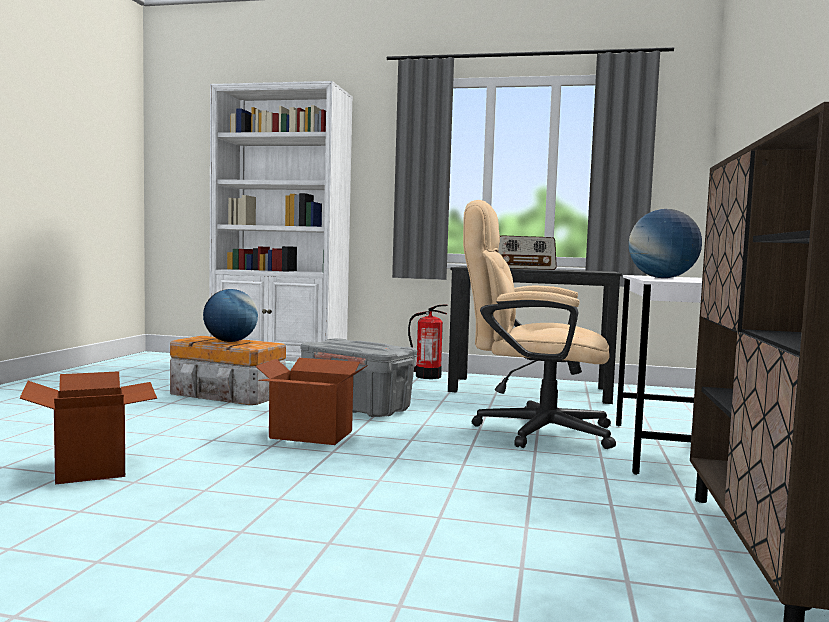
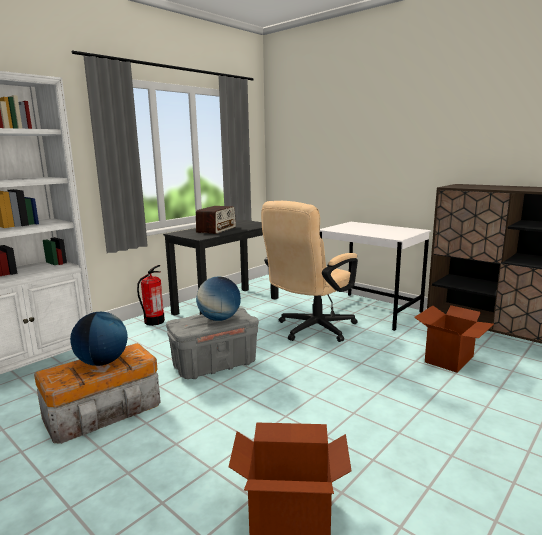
camera: 60 degrees left, 10 degrees up
(311, 435) = (271, 396): cardboard box -> cardboard box (450, 359)
(662, 278) = (365, 232): globe -> globe (219, 319)

